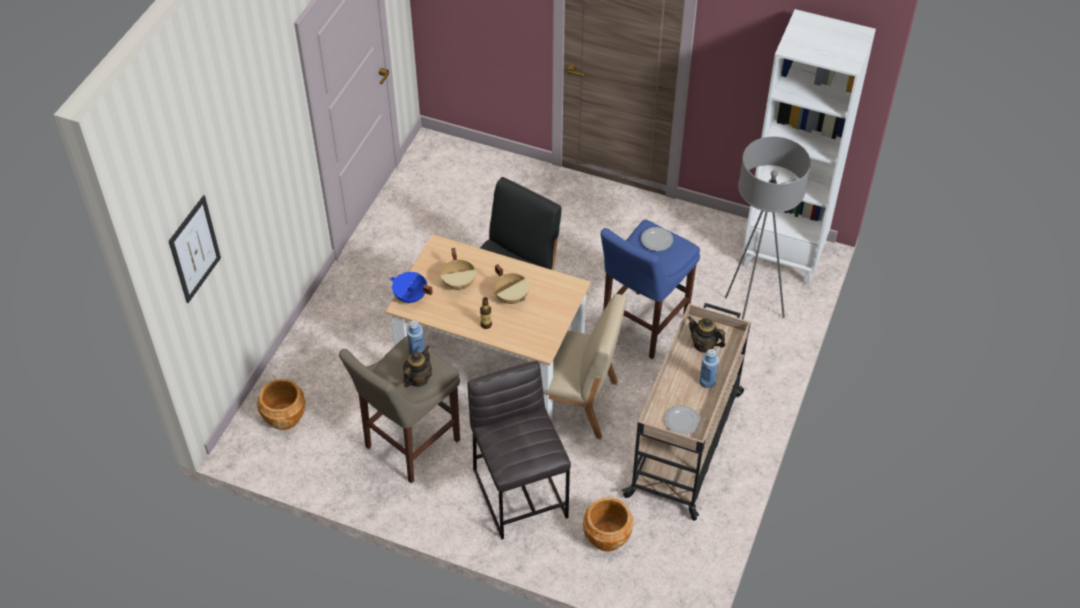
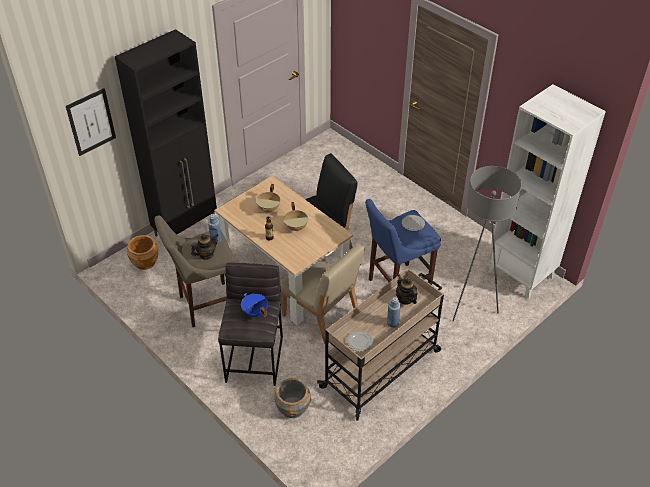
camera: 25 degrees right, 5 degrees down
(311, 346) = (186, 227): none -> black cabinet
(410, 297) = (234, 207): blue cooking pot -> blue cooking pot (254, 313)
(607, 537) = (292, 408): brown planter -> grey planter

